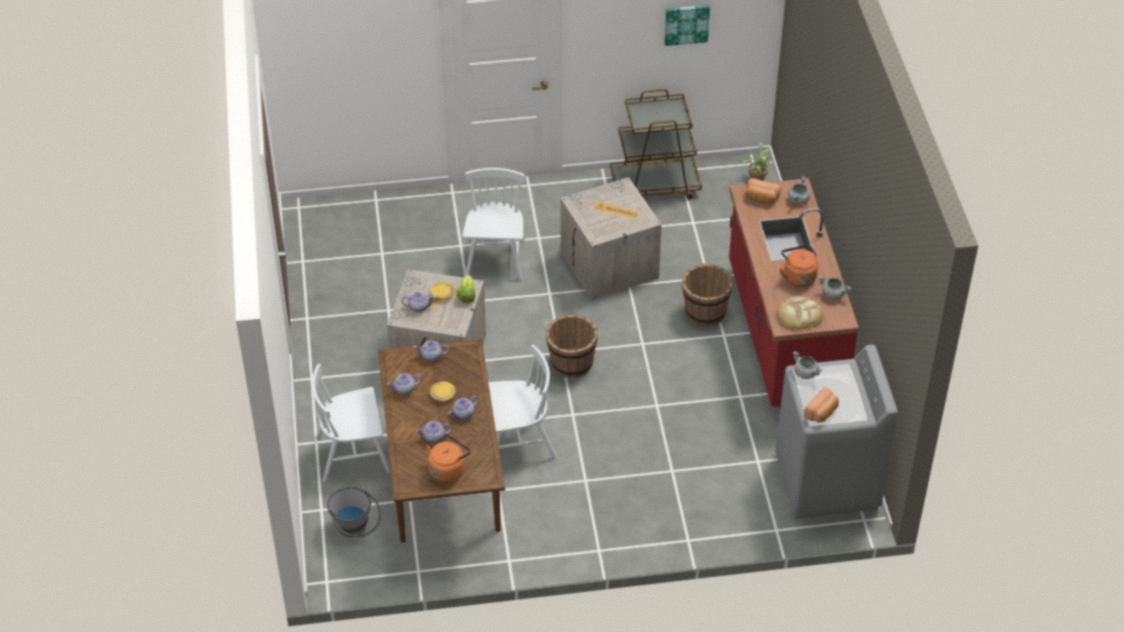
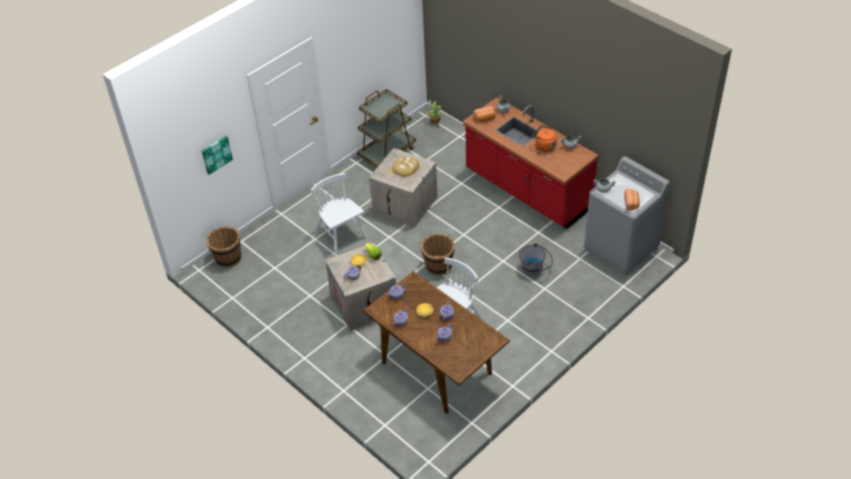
camera: 35 degrees left, 0 degrees up
(353, 454) = (371, 384): white chair -> none
(355, 530) = (415, 423): grey bucket -> grey bucket (535, 269)
(448, 470) = (470, 349): orange kettle -> none
(686, 24) = (379, 44): picture -> picture (216, 154)
(705, 312) = (478, 201): brown bucket -> brown bucket (228, 258)
(799, 315) = (565, 164): bread -> bread (405, 167)

